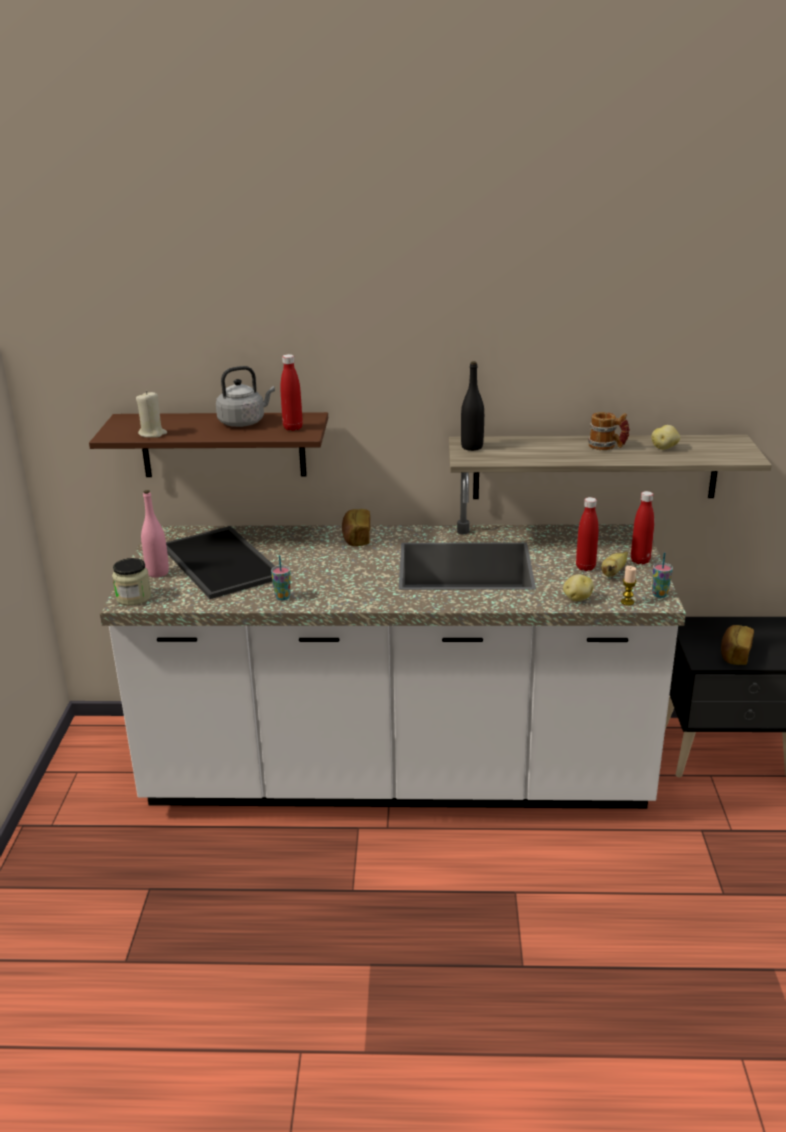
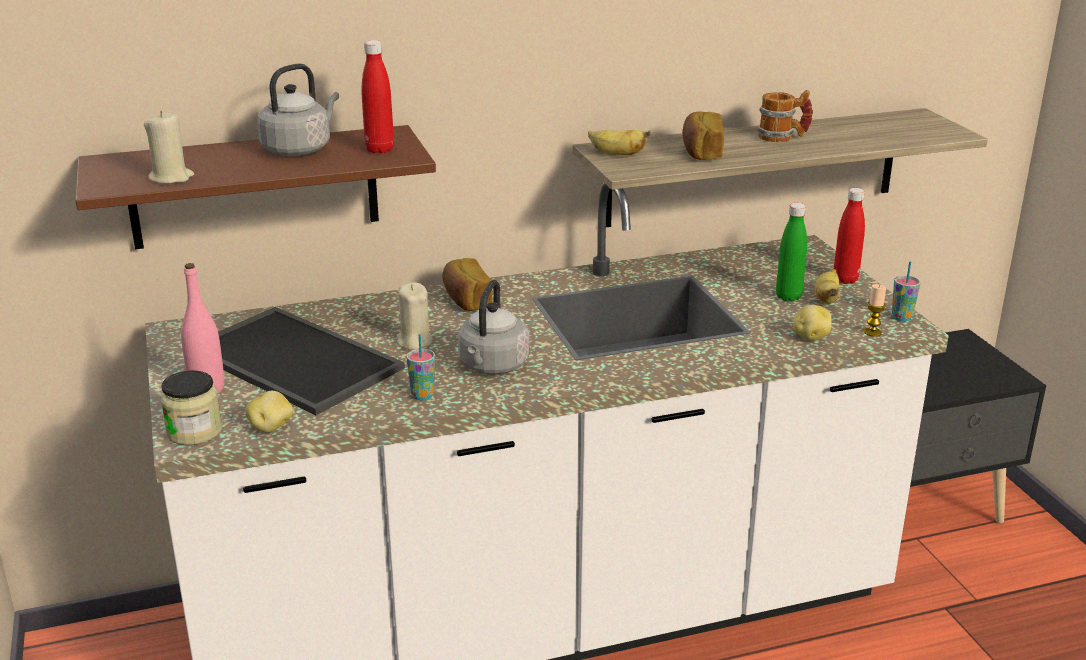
camera: 20 degrees left, 0 degrees up
(302, 561) = (414, 341): none -> beige candle
(340, 585) = (492, 367): none -> grey kettle
(472, 447) = (616, 154): black bottle -> banana
(585, 567) = (788, 297): red bottle -> green bottle
(664, 448) = (851, 132): potato -> potato (271, 427)
(734, 654) = (942, 383): bread -> bread (701, 152)

